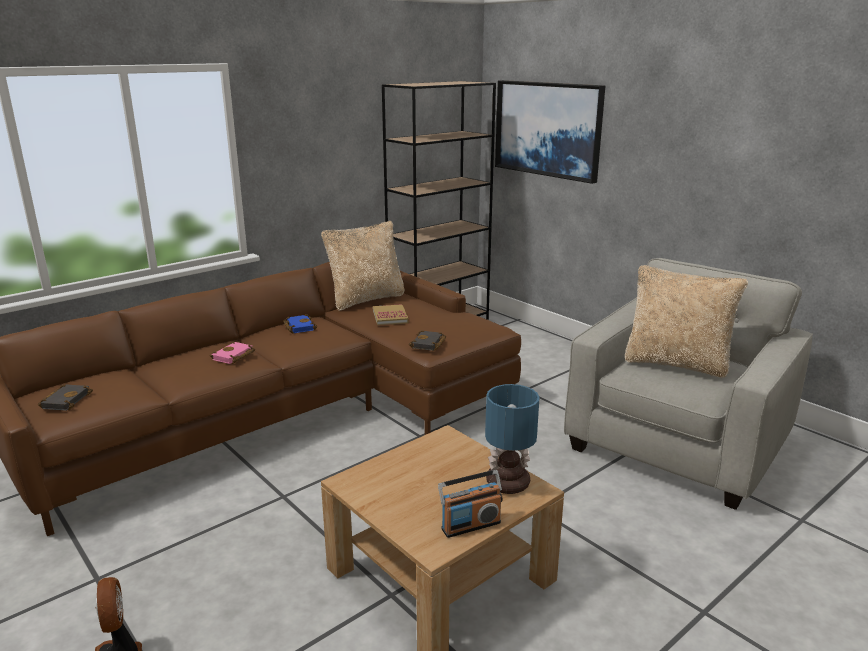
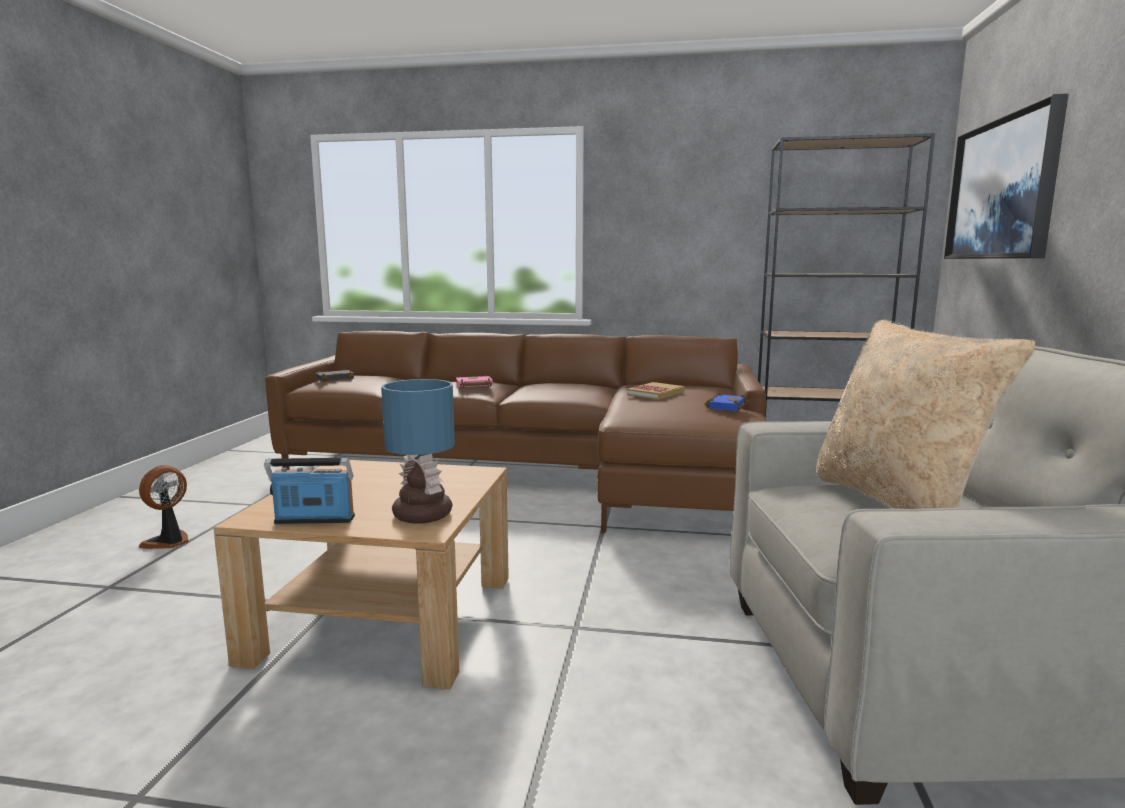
camera: 50 degrees right, 10 degrees down
(298, 327) = (568, 384): blue book -> blue book (725, 406)
(367, 300) = (675, 384): beige pillow -> none
(428, 344) = (633, 413): black book -> none
(470, 525) = (314, 520): radio -> radio turned 150 degrees clockwise

